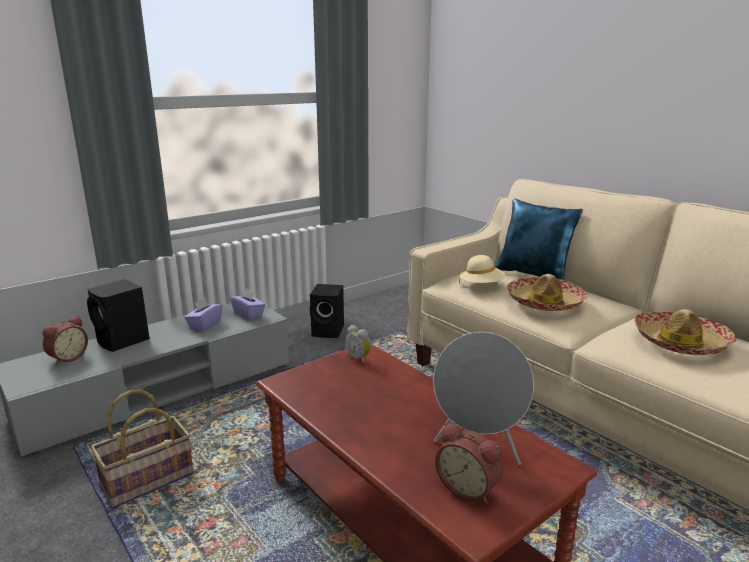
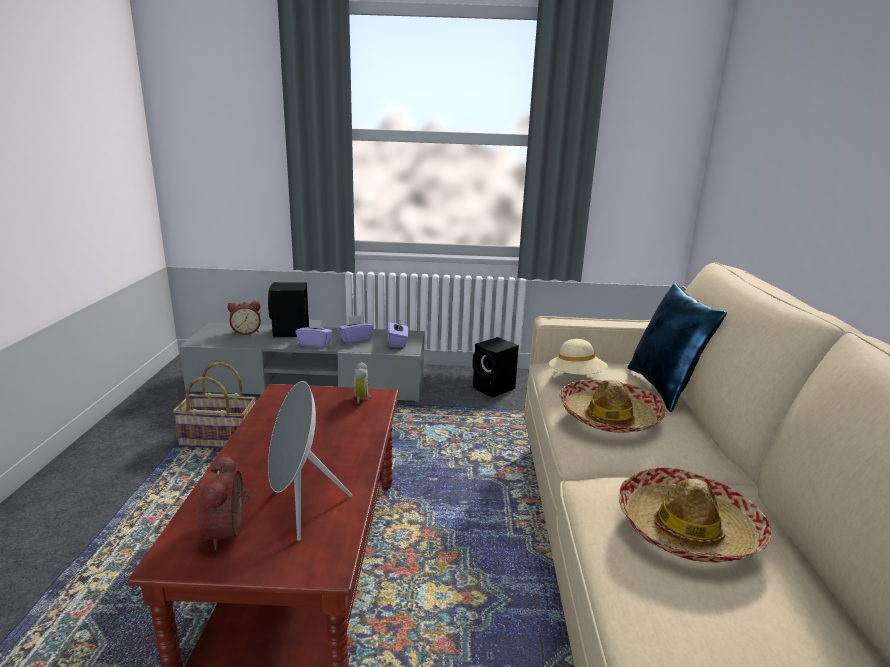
camera: 40 degrees right, 0 degrees up
(171, 342) = (315, 344): none -> purple tissue box

